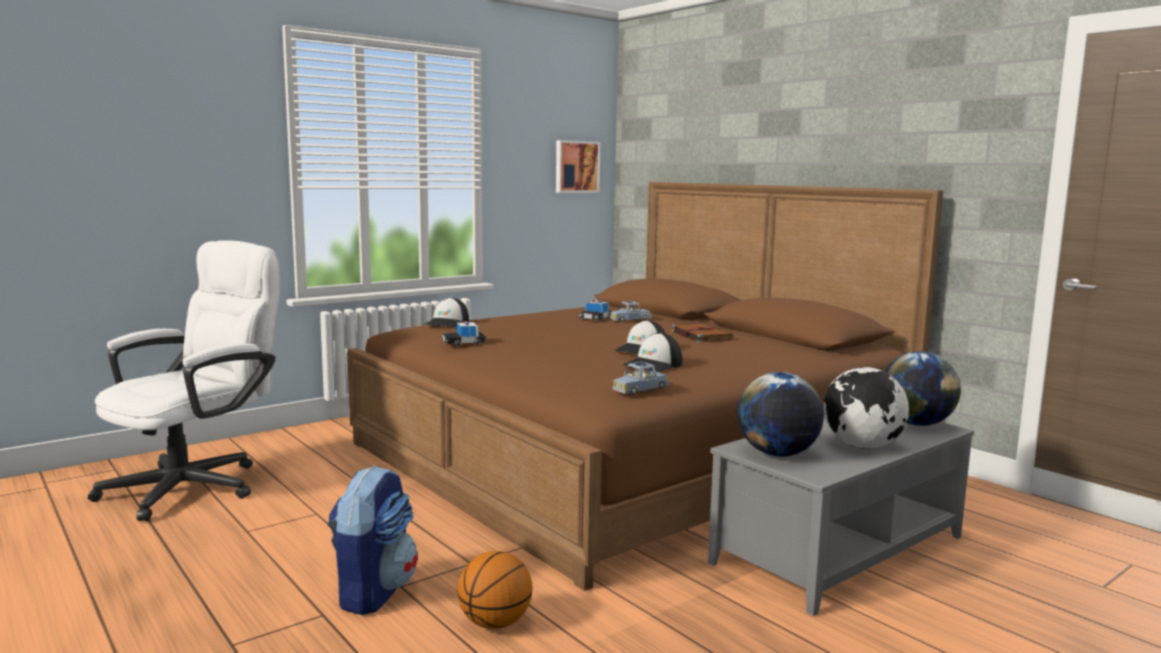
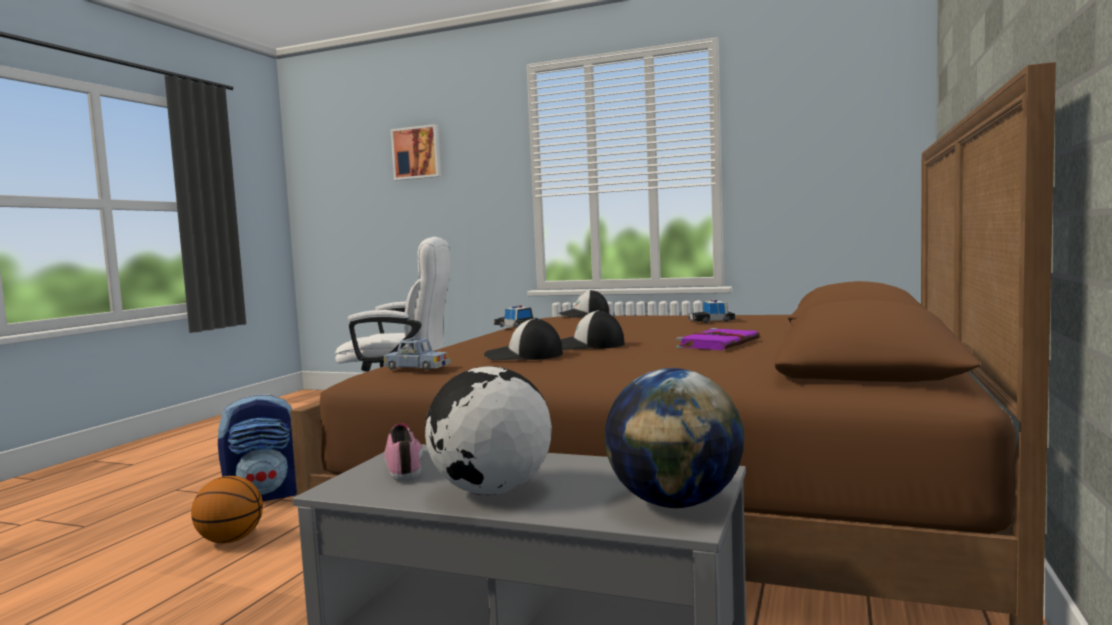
camera: 60 degrees right, 5 degrees down
(576, 166) = (861, 148): picture -> picture (417, 153)
(630, 320) = (736, 325): blue toy car -> none
(700, 335) = (719, 343): brown book -> purple book
(777, 454) = (406, 464): globe -> shoe

